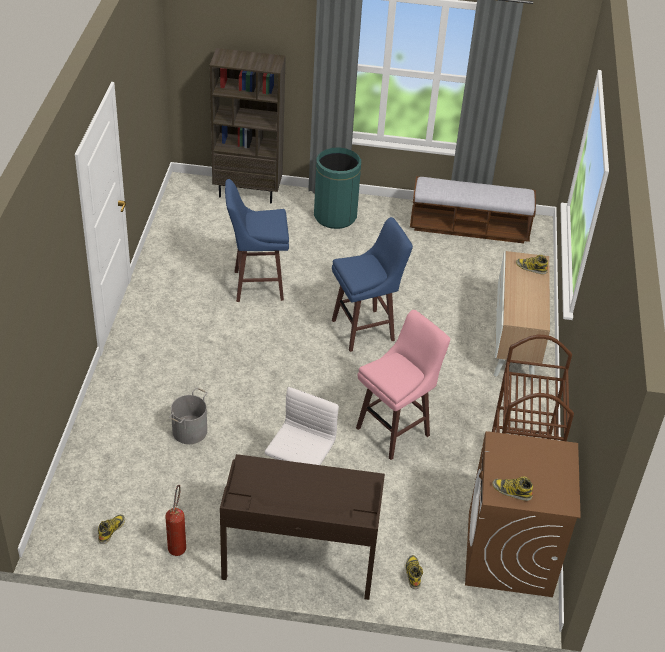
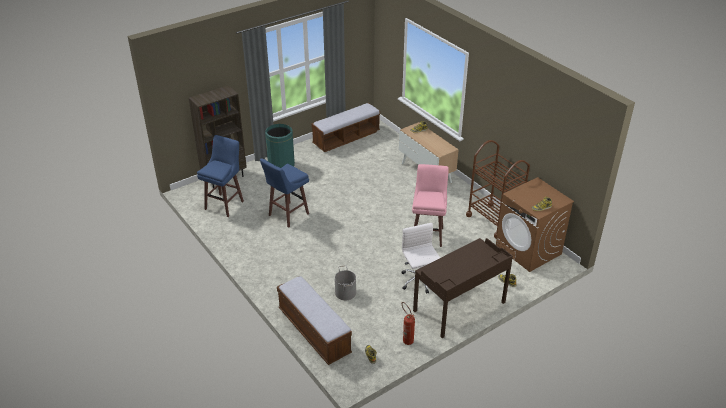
camera: 40 degrees left, 5 degrees down
(92, 451) = (314, 331): none -> bench
(365, 330) = (361, 204): blue stool -> blue stool (225, 205)

